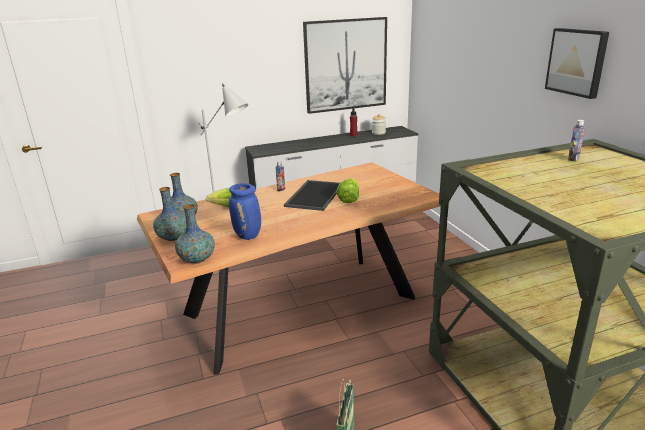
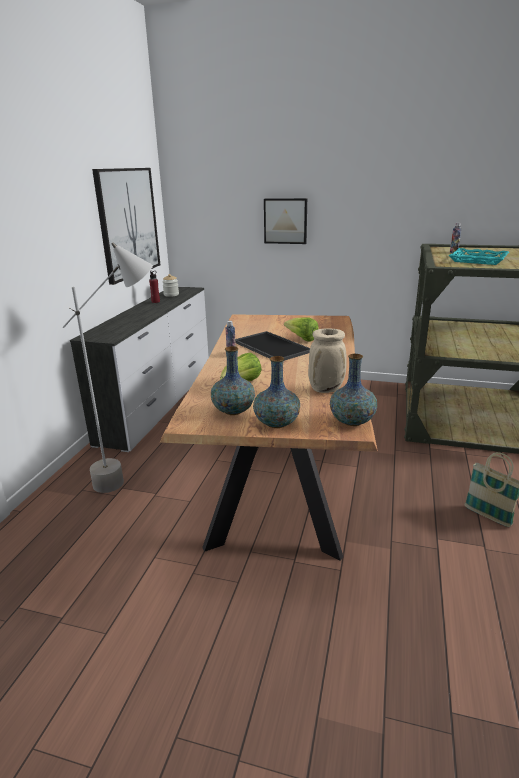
camera: 55 degrees left, 0 degrees up
(248, 236) = (326, 389): blue vase -> beige vase
(545, 175) = (478, 260): none -> turquoise tray
(577, 62) = (395, 189): picture -> picture (285, 221)

